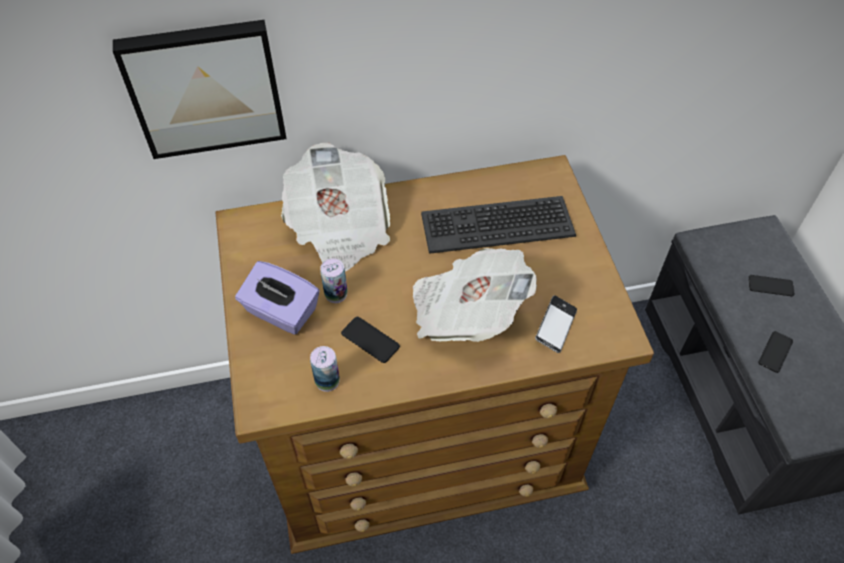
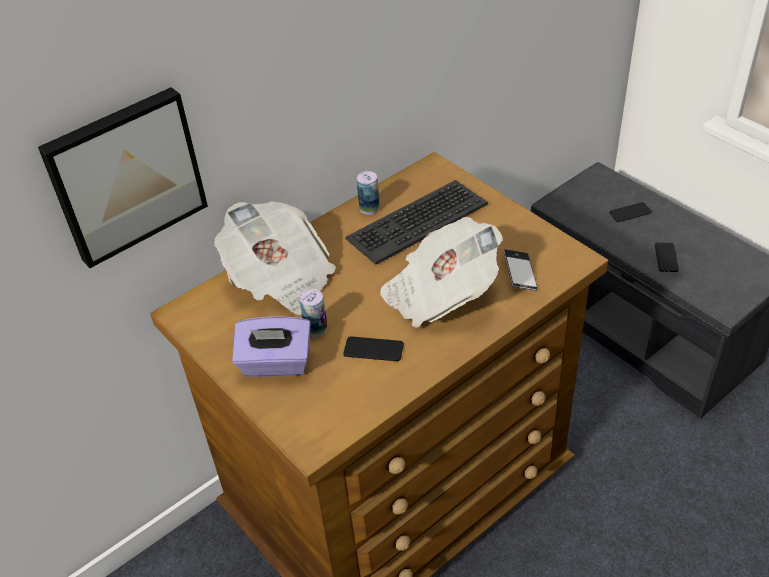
camera: 25 degrees left, 10 degrees down
(327, 381) = (359, 396): can -> can (369, 208)

